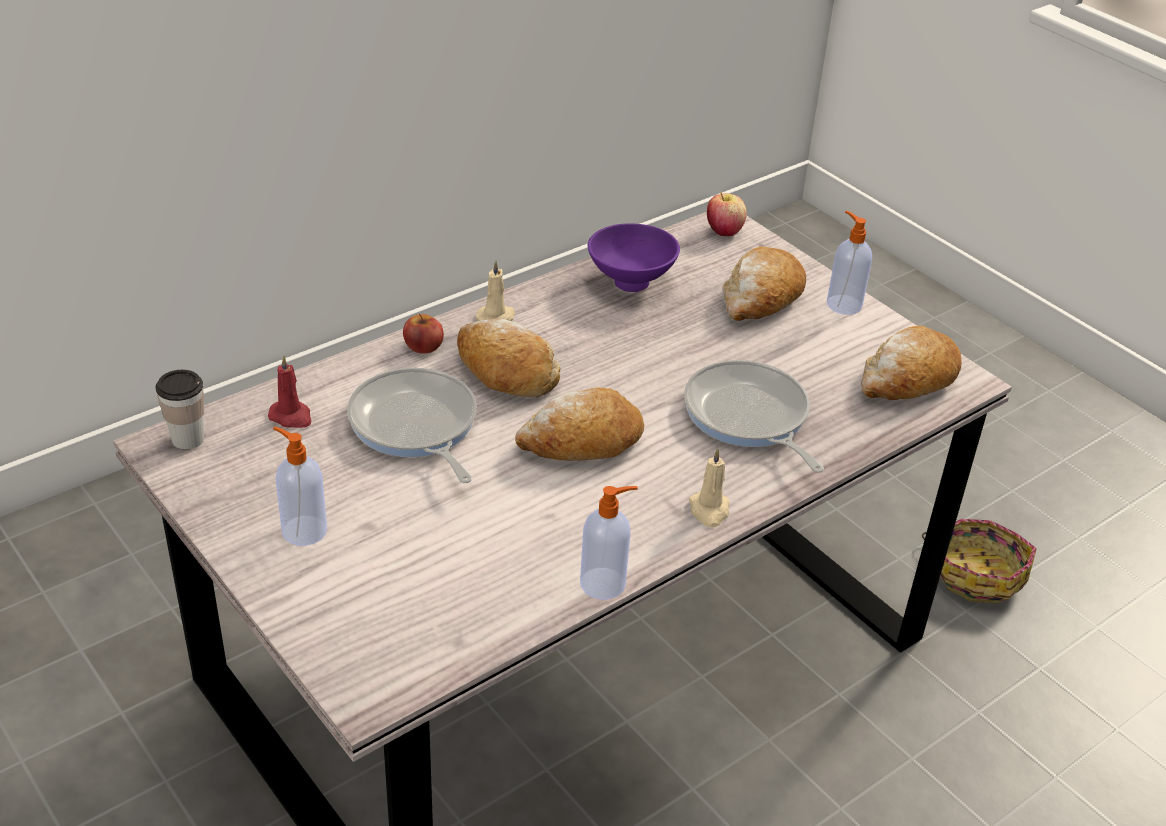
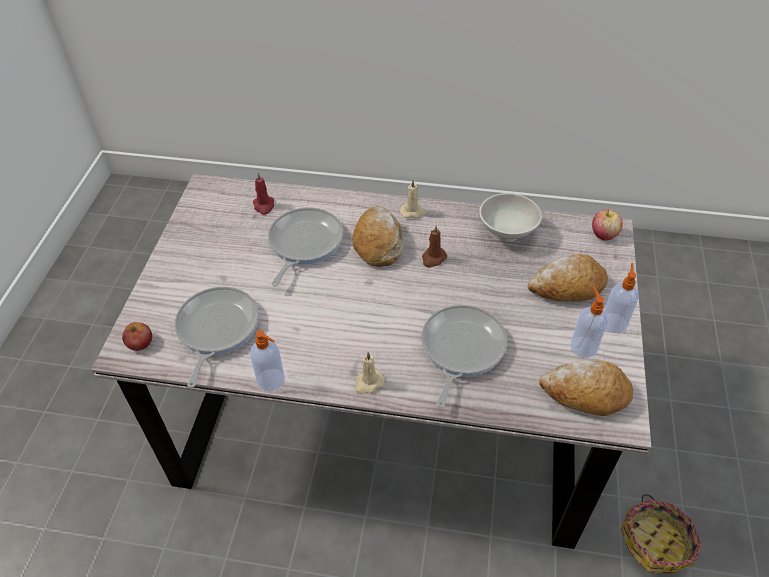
camera: 50 degrees right, 10 degrees up
(188, 439) = (216, 191): cup -> none
(303, 530) = (199, 261): soap dispenser -> soap dispenser (583, 346)
(423, 345) = (361, 206): apple -> apple (140, 342)
(452, 583) = (216, 329): none -> frying pan
(581, 442) = (361, 303): bread -> none
(591, 351) = (433, 258): none -> brown candle
(628, 283) = (505, 233): purple bowl -> white bowl

